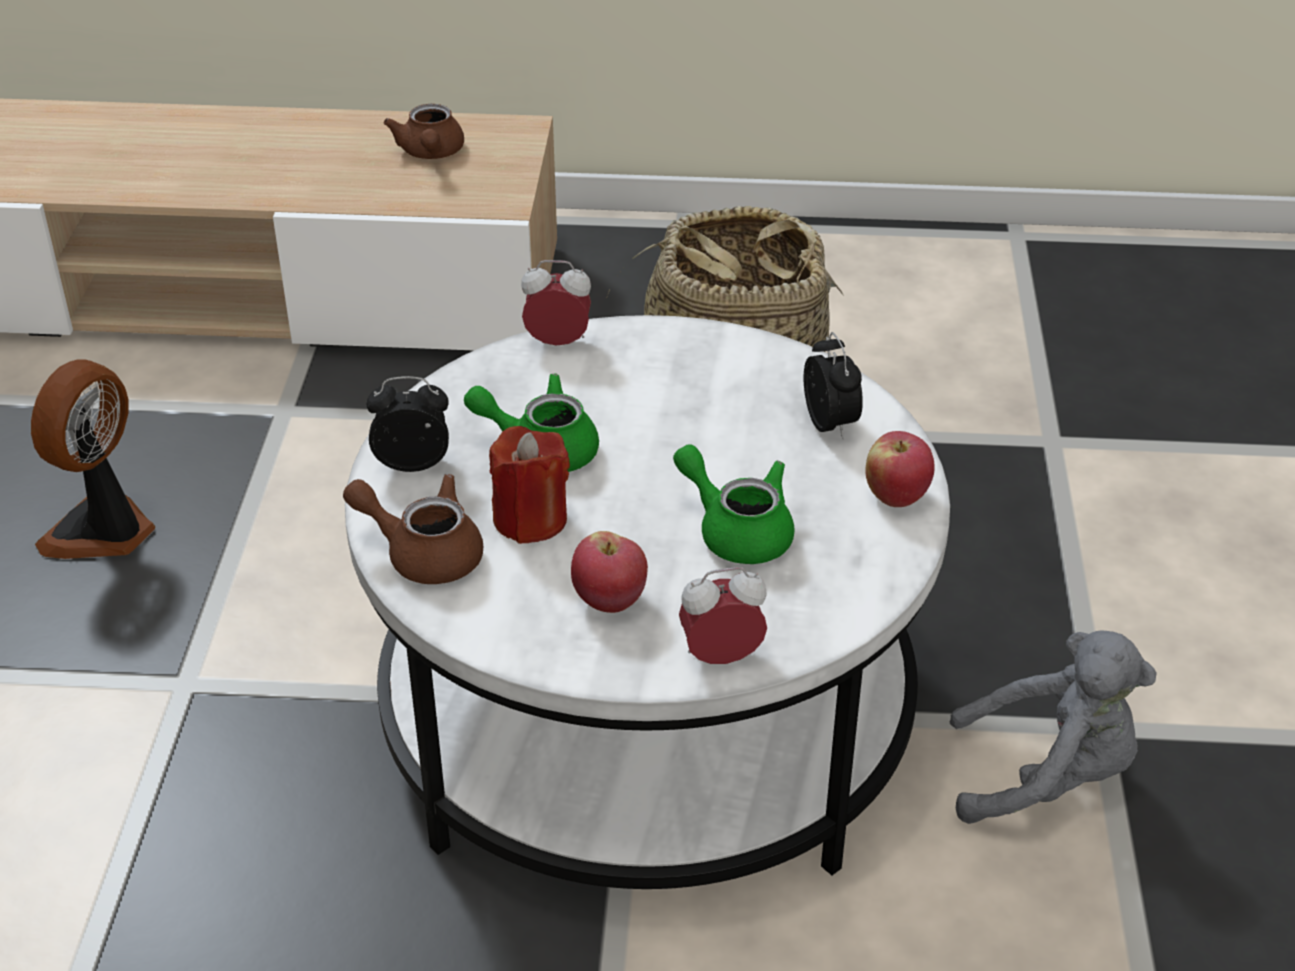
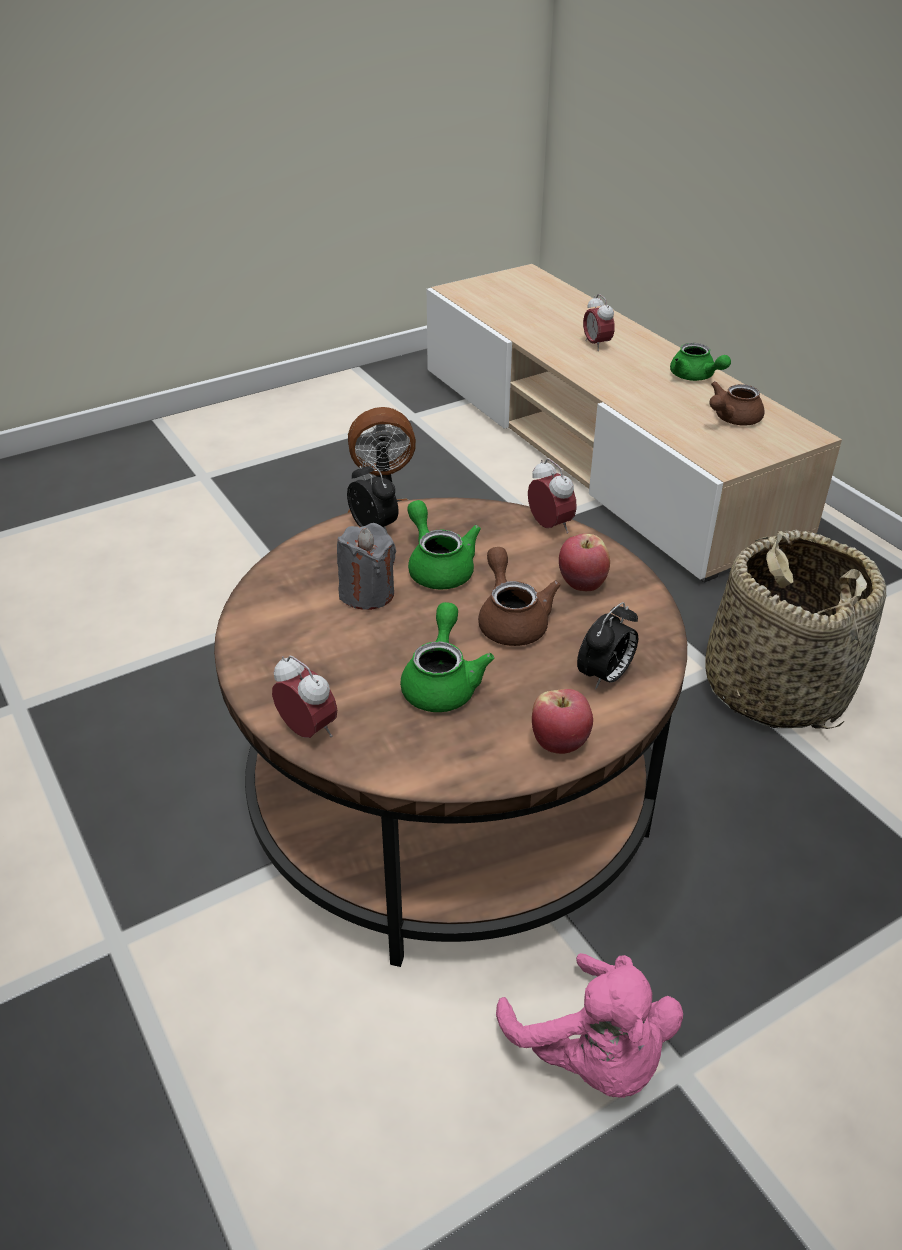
camera: 55 degrees right, 0 degrees up
(151, 152) = (596, 345): none -> alarm clock
(320, 130) = (695, 377): none -> green teapot
(423, 553) = (298, 569): brown teapot -> brown teapot (511, 620)
(530, 519) = (367, 593): red candle -> grey candle
(610, 601) = (320, 659): apple -> apple (582, 584)
(646, 714) = (450, 796): white coffee table -> brown coffee table
(1047, 777) = (592, 1055): grey plush toy -> pink plush toy

